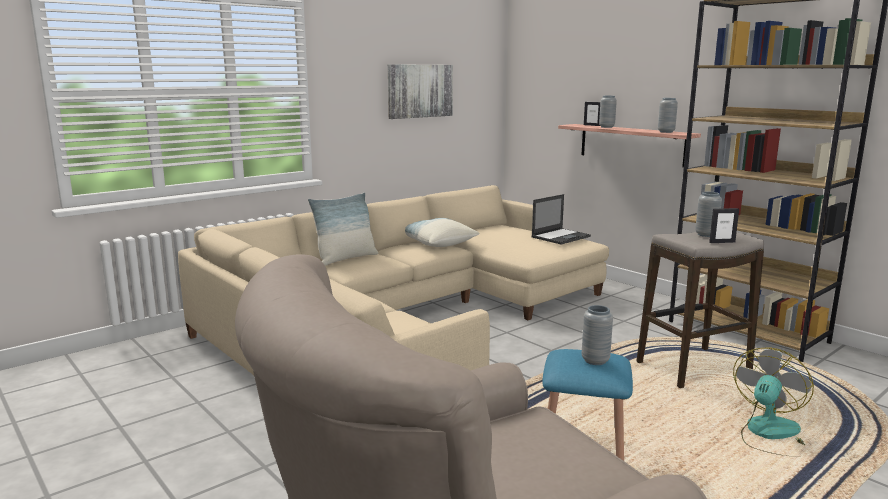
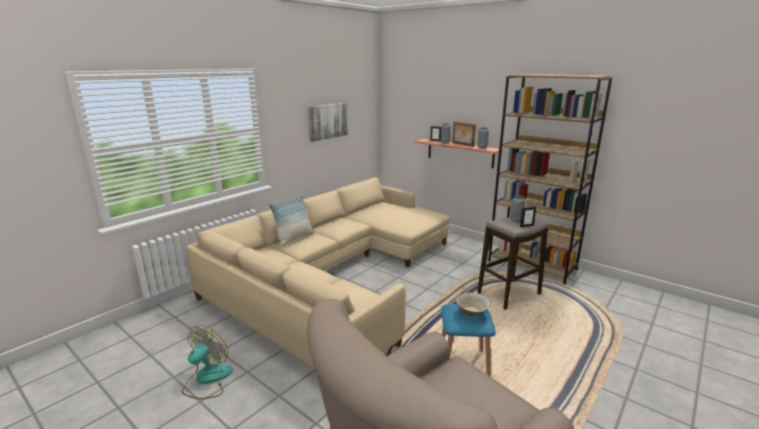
camera: 10 degrees left, 5 degrees up
(437, 243) = (347, 221): pillow -> none
(561, 236) = (421, 211): laptop -> none
(595, 360) = (471, 313): grey vase -> beige bowl
(634, 129) = (462, 144): none -> picture frame
(770, 435) = (559, 337): fan -> fan (207, 380)

